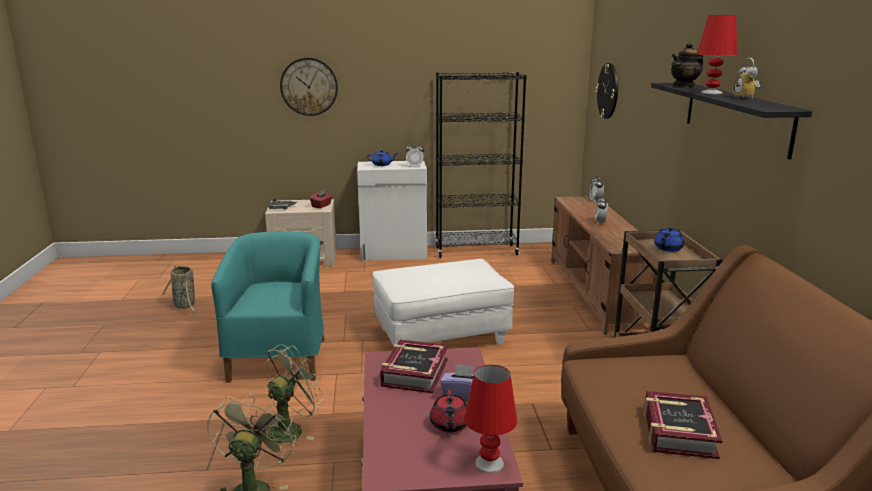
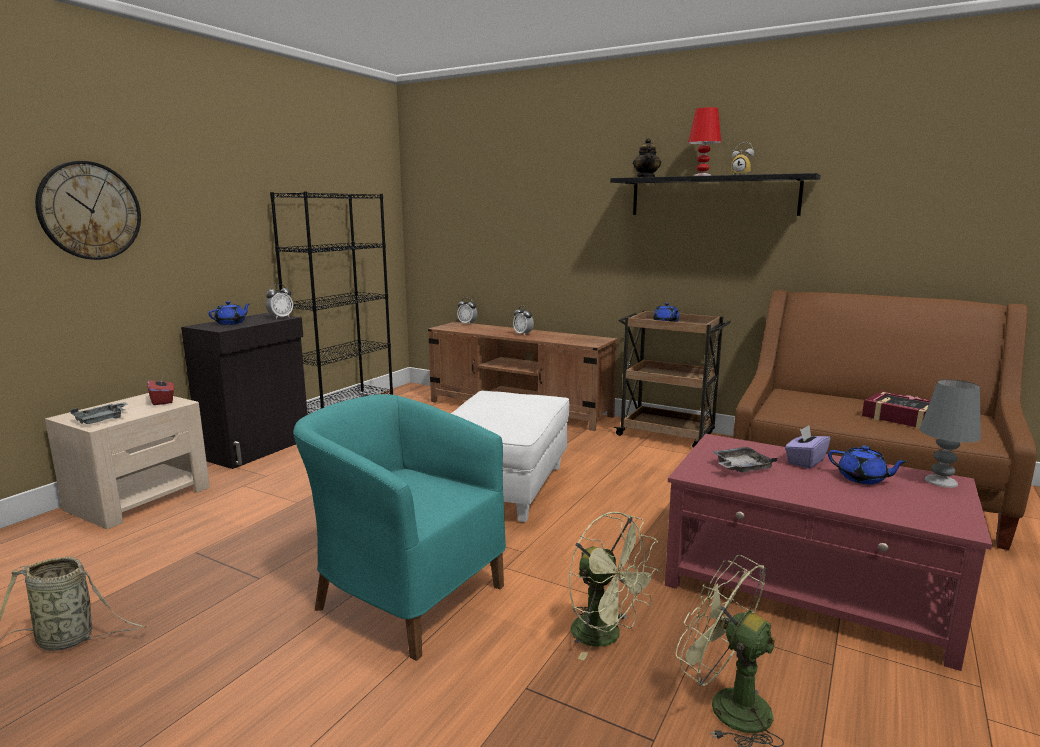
camera: 55 degrees left, 5 degrees down
(291, 429) = (606, 636): green fan -> green fan turned 150 degrees clockwise
(394, 253) = (258, 448): white cabinet -> black cabinet
(414, 373) = (741, 467): book -> grey tray
(449, 425) = (862, 479): red teapot -> blue teapot
(489, 464) = (941, 481): red table lamp -> grey table lamp
(608, 91) = (457, 209): wall clock -> none

